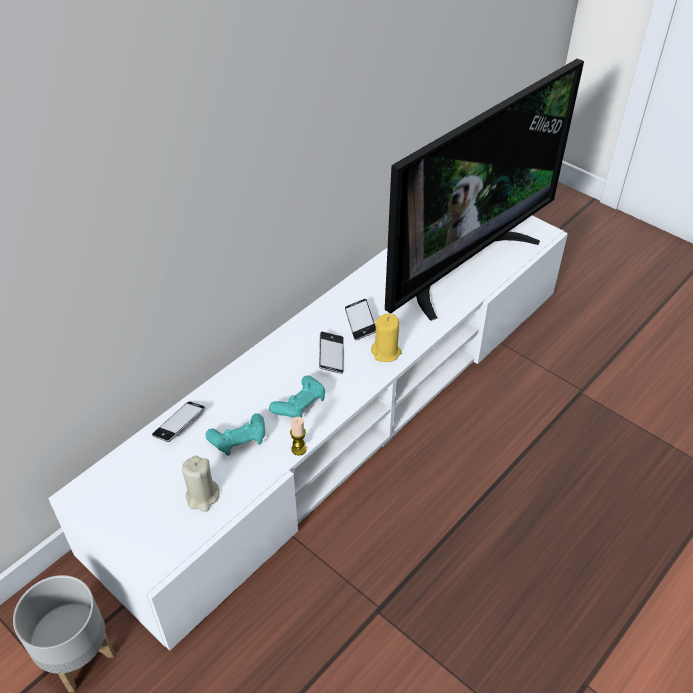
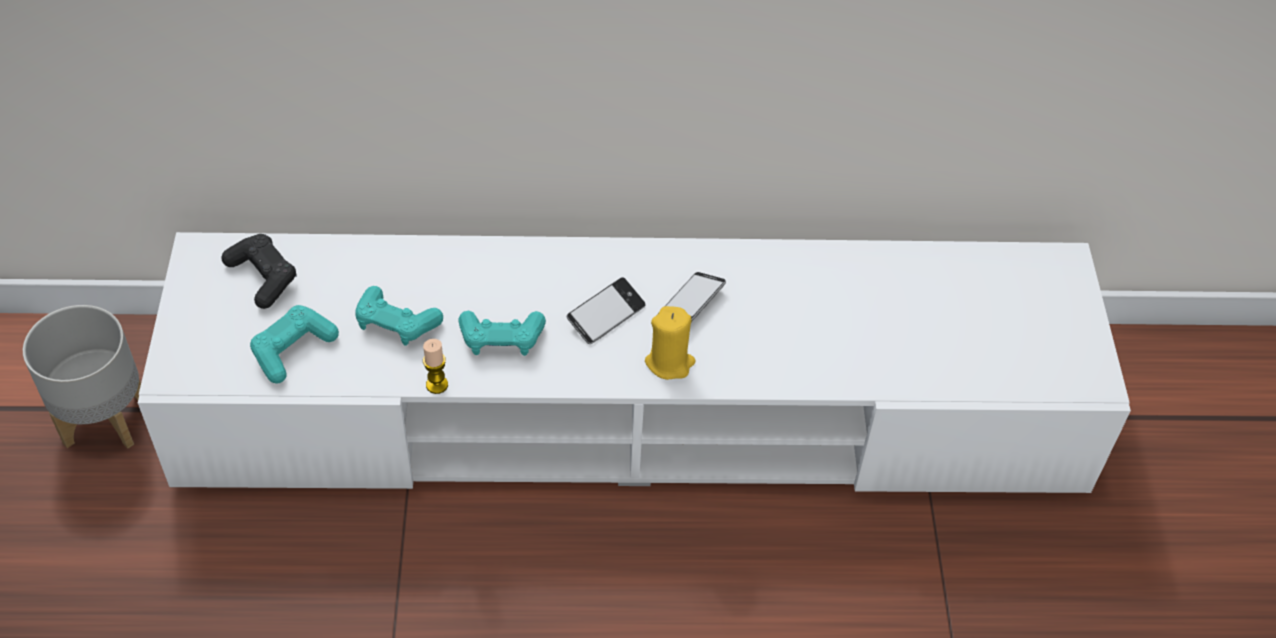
camera: 45 degrees right, 5 degrees up
(134, 477) = (263, 277): none -> black game controller
(179, 424) = (366, 259): phone -> none
(202, 496) = (293, 350): beige candle -> turquoise game controller
(464, 265) = (917, 337): television -> none

